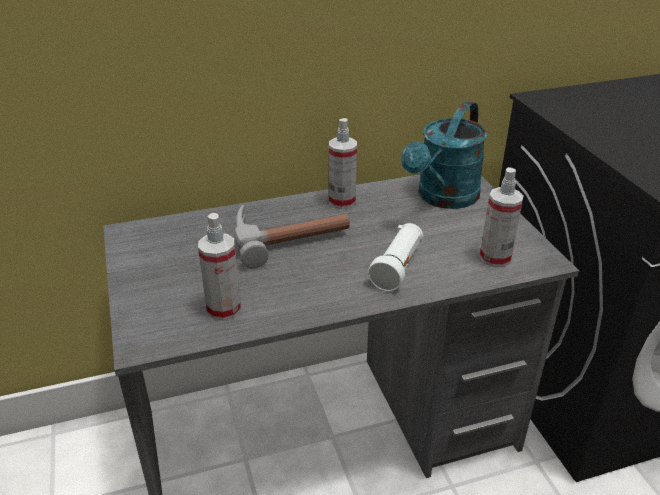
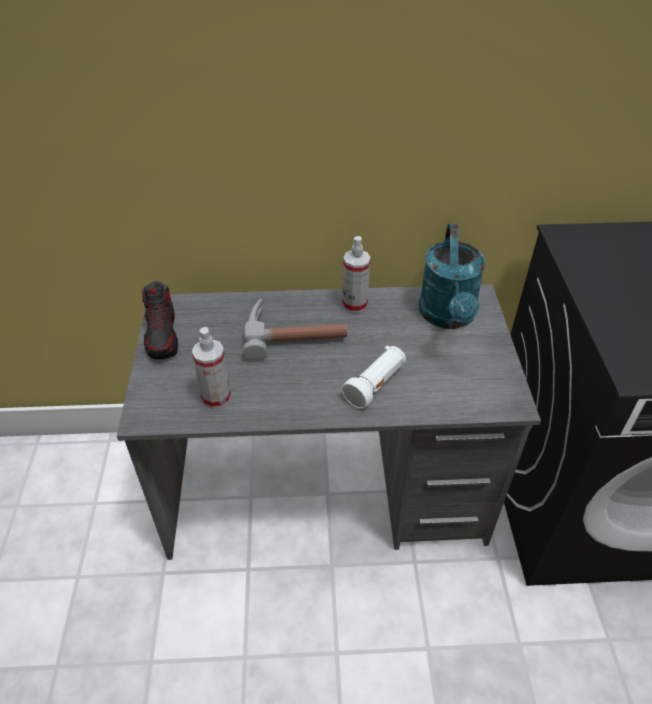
camera: 15 degrees right, 10 degrees up
(135, 260) = (162, 335): none -> shoe
(443, 198) = (448, 317): turquoise watering can -> turquoise watering can turned 45 degrees counterclockwise
(495, 258) = (467, 392): spray bottle -> none

